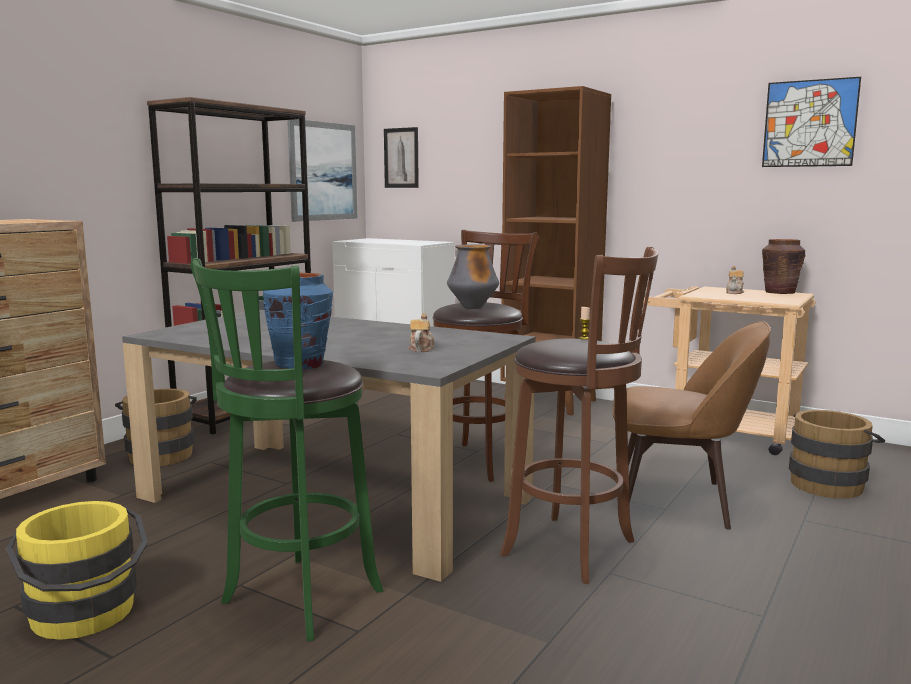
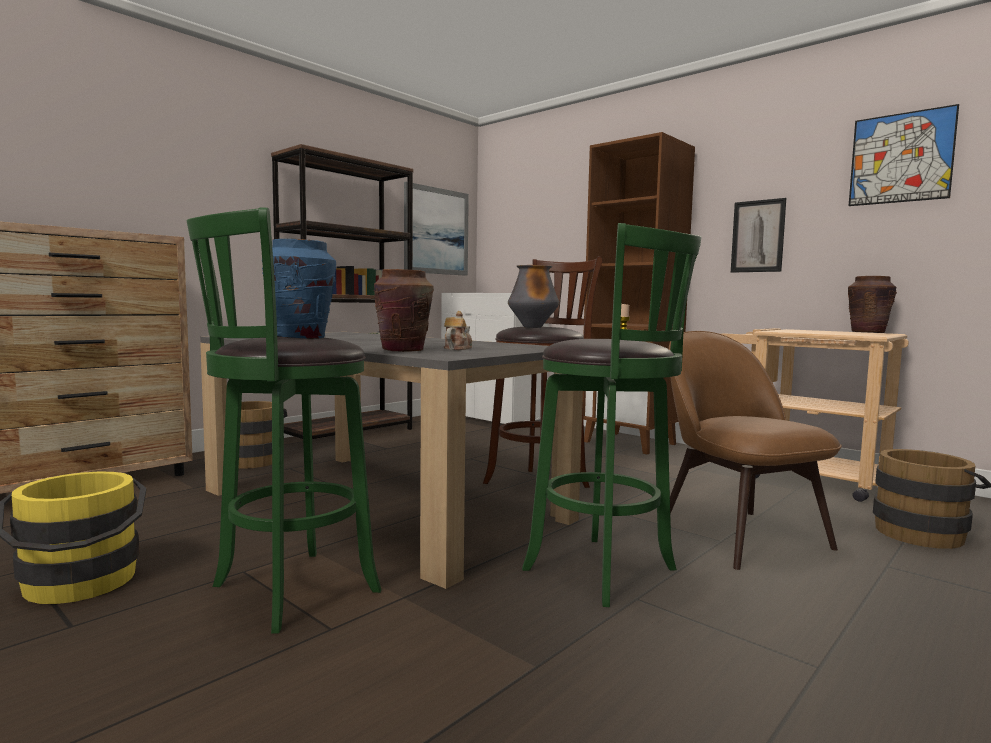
camera: 10 degrees right, 5 degrees down
(374, 356) = (403, 350): none -> brown vase
(401, 158) = (507, 221): picture -> picture (758, 236)
(575, 550) = (606, 572): brown stool -> green stool
(678, 501) = (738, 535): brown chair -> brown chair turned 135 degrees counterclockwise
(734, 292) = (817, 331): teapot -> none

